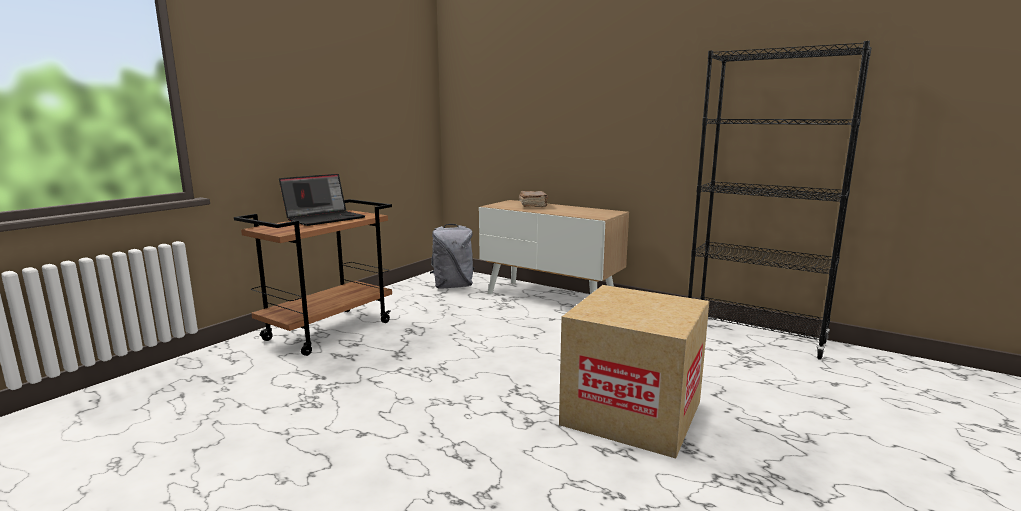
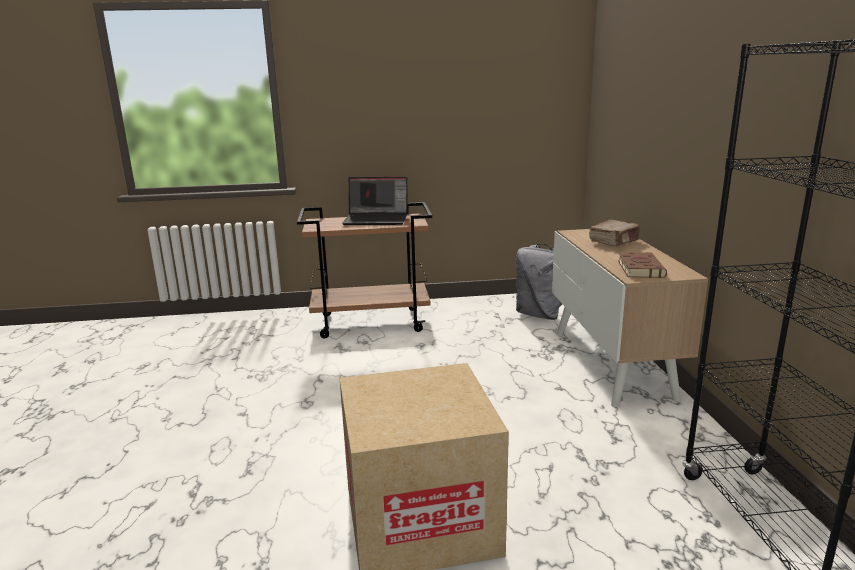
camera: 50 degrees right, 5 degrees up
(588, 213) = (639, 268): none -> brown book

